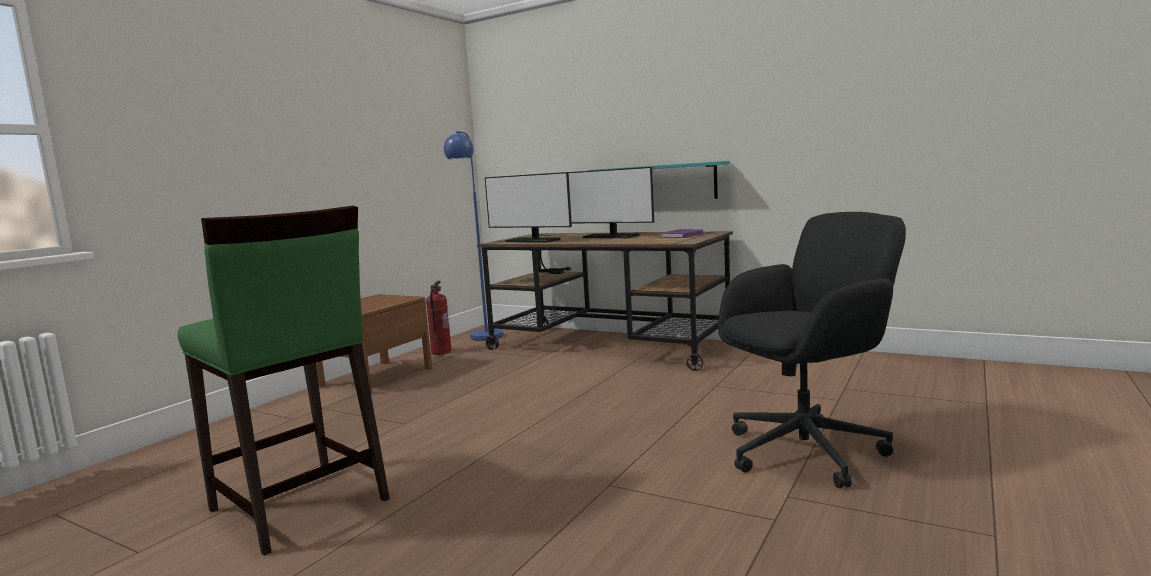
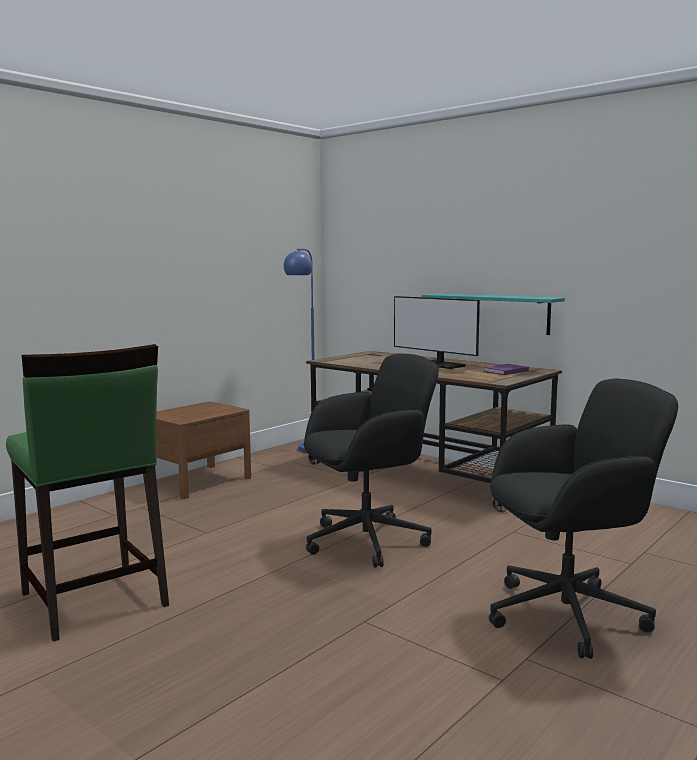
camera: 10 degrees right, 0 degrees up
(441, 352) = (265, 461): fire extinguisher -> none
(532, 241) = (359, 362): monitor -> none
(578, 411) = (368, 541): none -> black office chair

